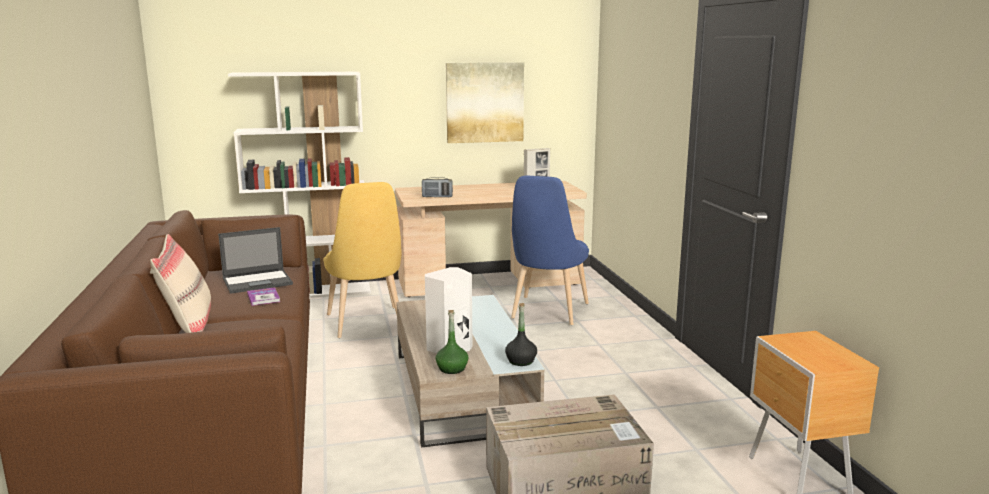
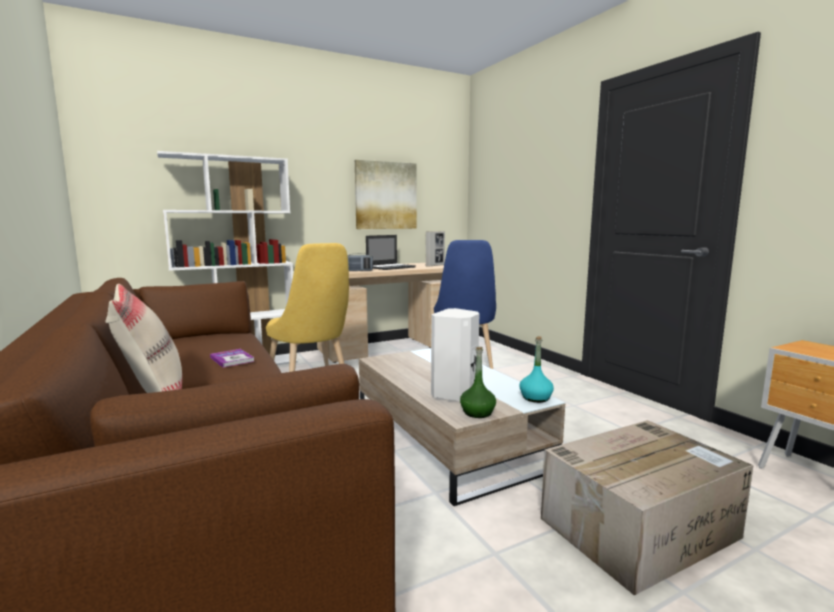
camera: 15 degrees left, 5 degrees down
(258, 282) = (215, 346): laptop -> laptop (391, 267)
(521, 361) = (535, 398): black bottle -> turquoise bottle

